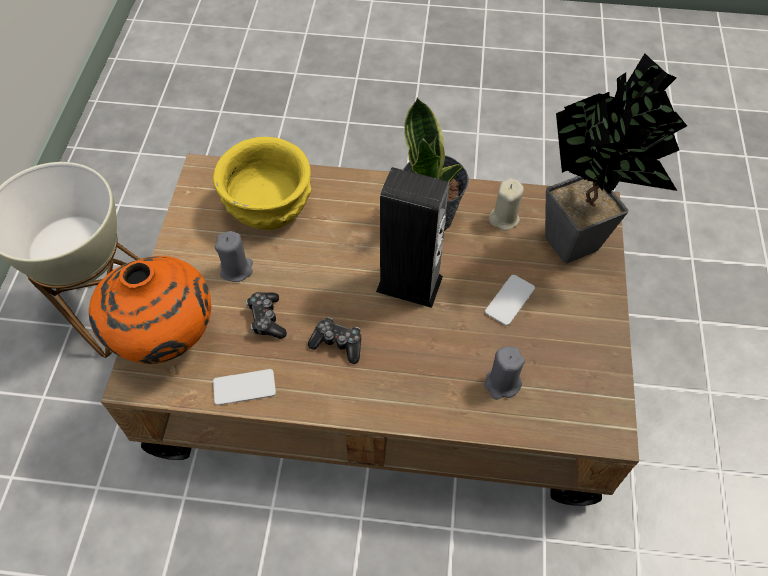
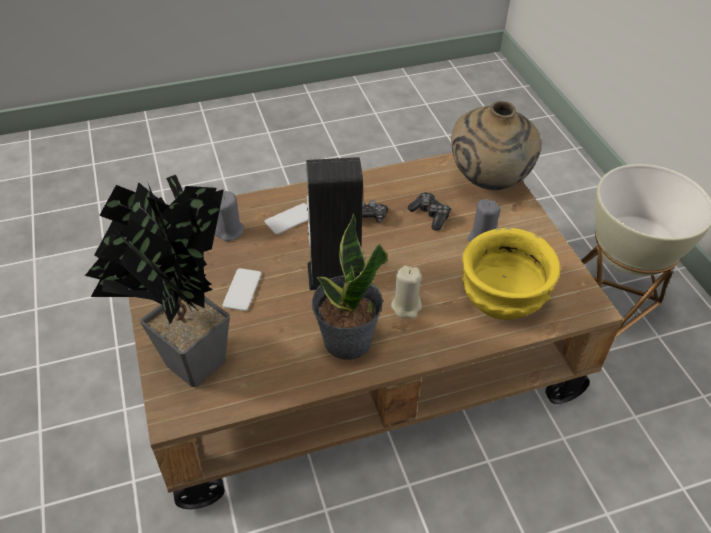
camera: 155 degrees right, 10 degrees down
(166, 340) = (488, 182): orange vase -> beige vase
(244, 387) = (412, 175): phone -> phone (290, 219)
(504, 218) = (273, 364): beige candle -> beige candle (406, 306)

